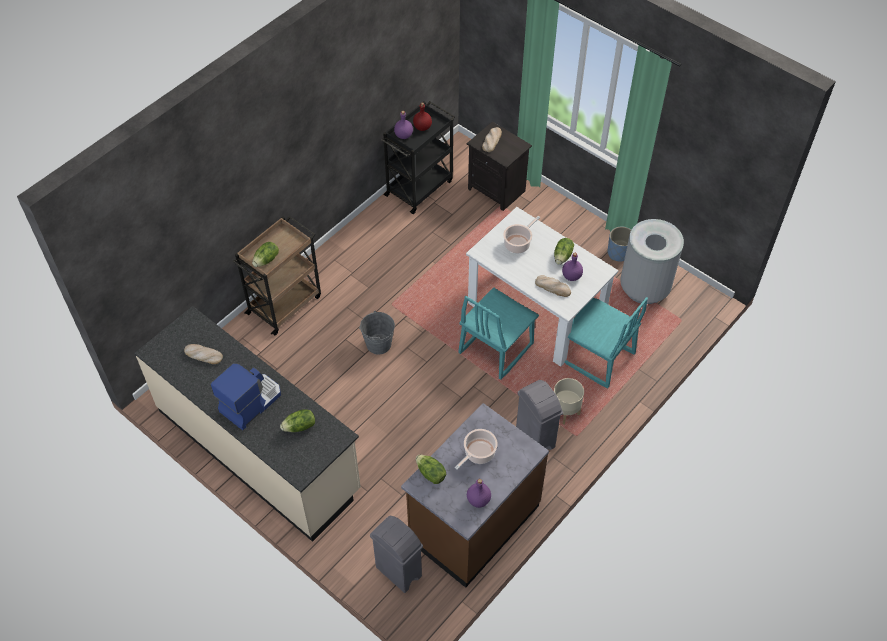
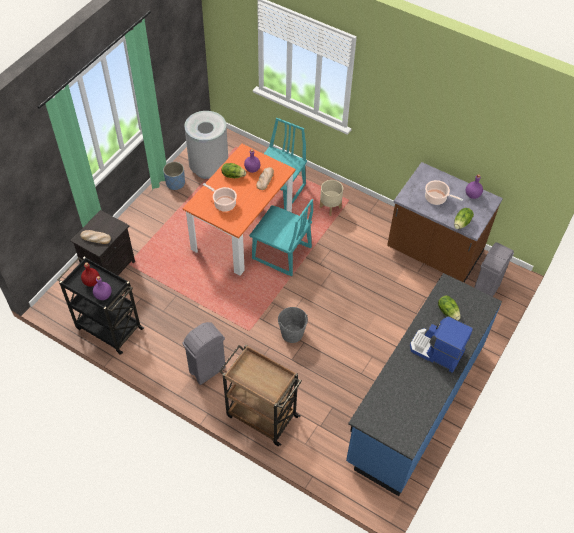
camera: 100 degrees left, 0 degrees up
(203, 355) = (400, 399): bread -> none
(259, 450) = (415, 403): beige counter -> blue counter
(266, 260) = (274, 380): lettuce -> none
(535, 312) = (242, 231): white dining table -> orange dining table
(535, 438) = (356, 223): grey trash can -> grey trash can (207, 370)

